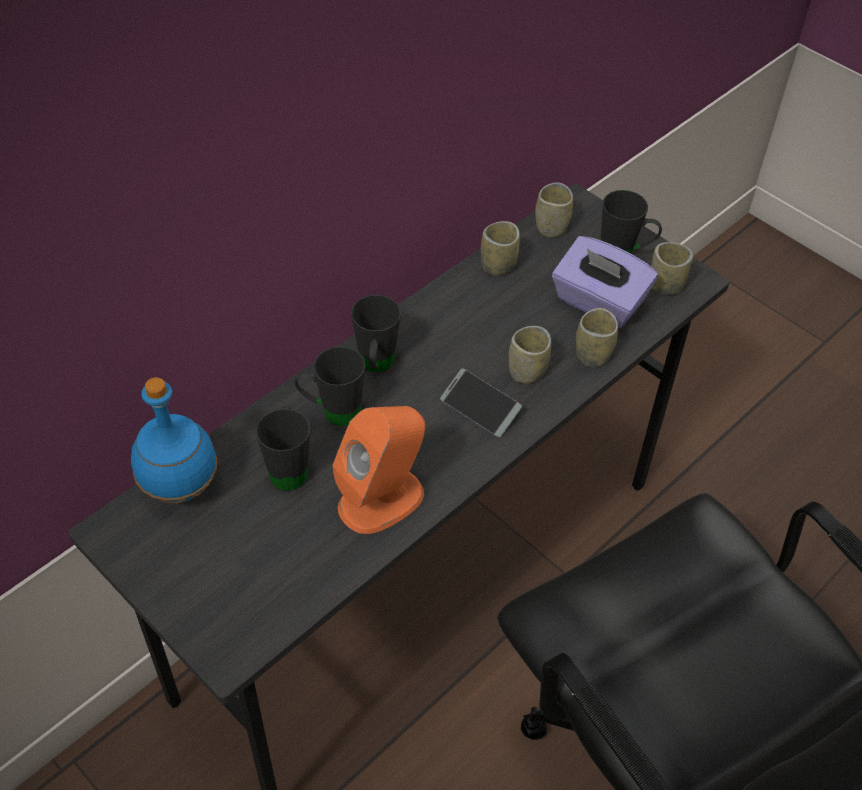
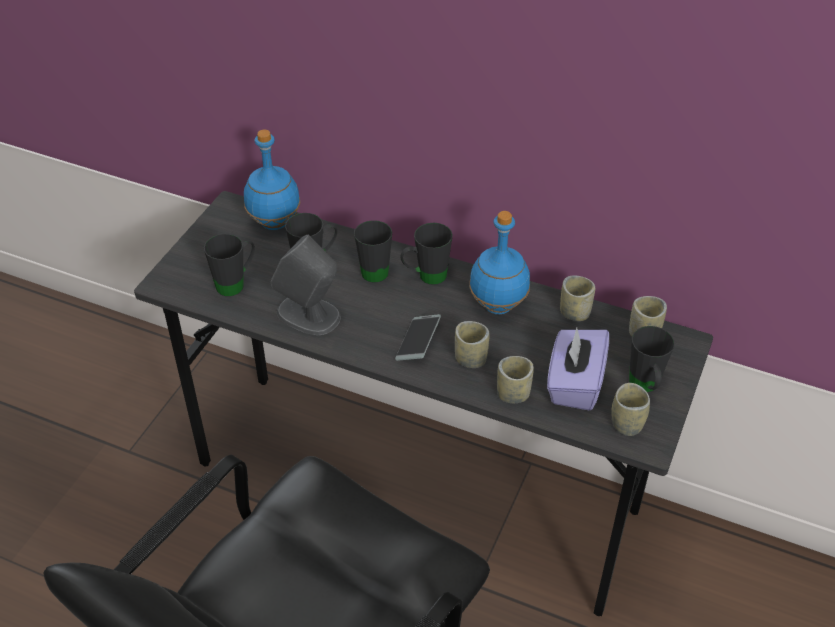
camera: 70 degrees right, 5 degrees down
(278, 564) = (236, 283): none -> black mug
(382, 499) = (309, 315): orange speaker -> grey speaker
(457, 321) = (497, 306): none -> blue bottle

